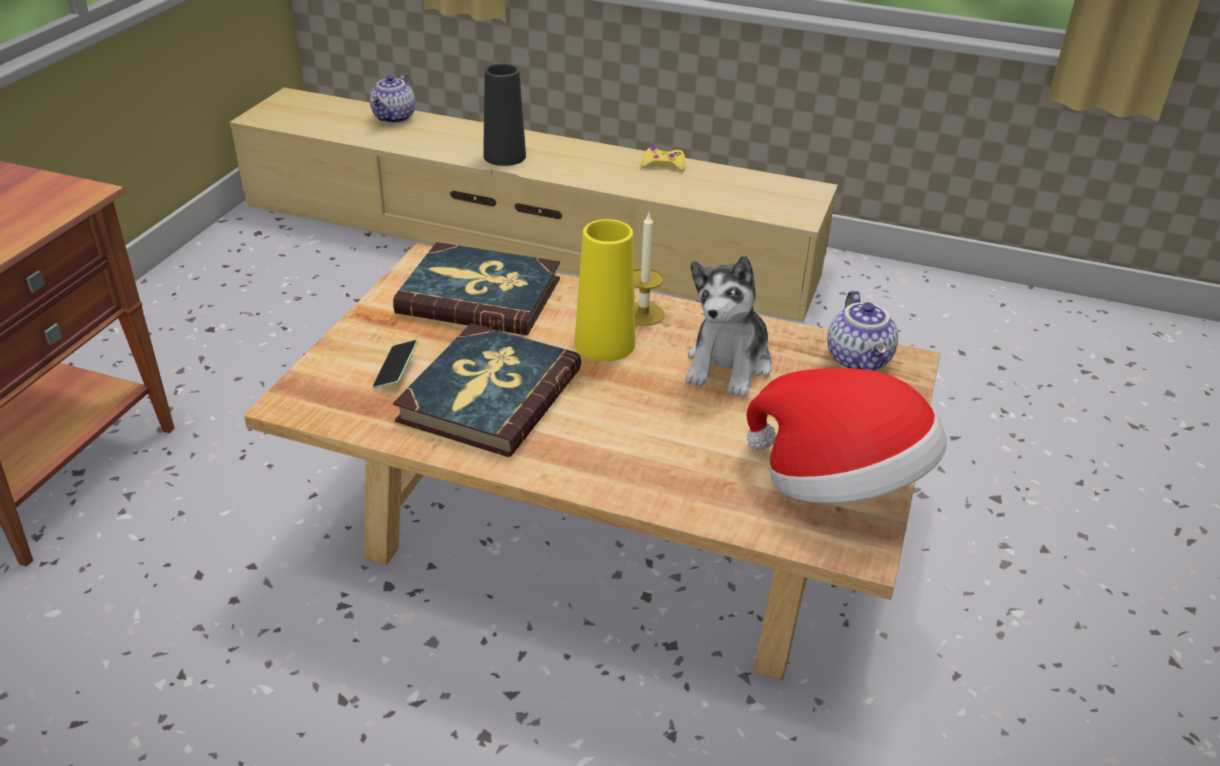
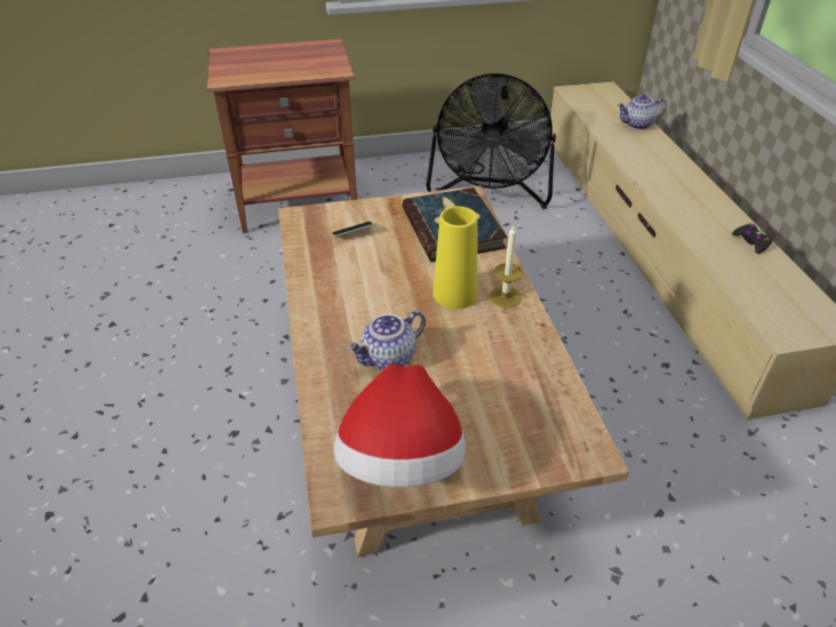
camera: 60 degrees right, 5 degrees up
(272, 295) = (485, 190): none -> black fan
(489, 395) = (361, 273): book -> none
(504, 156) = (657, 178): black vase -> none
(663, 165) = (751, 242): yellow game controller -> black game controller
(729, 365) = (487, 357): plush toy -> none
(860, 360) = (564, 424): teapot -> teapot (388, 359)

